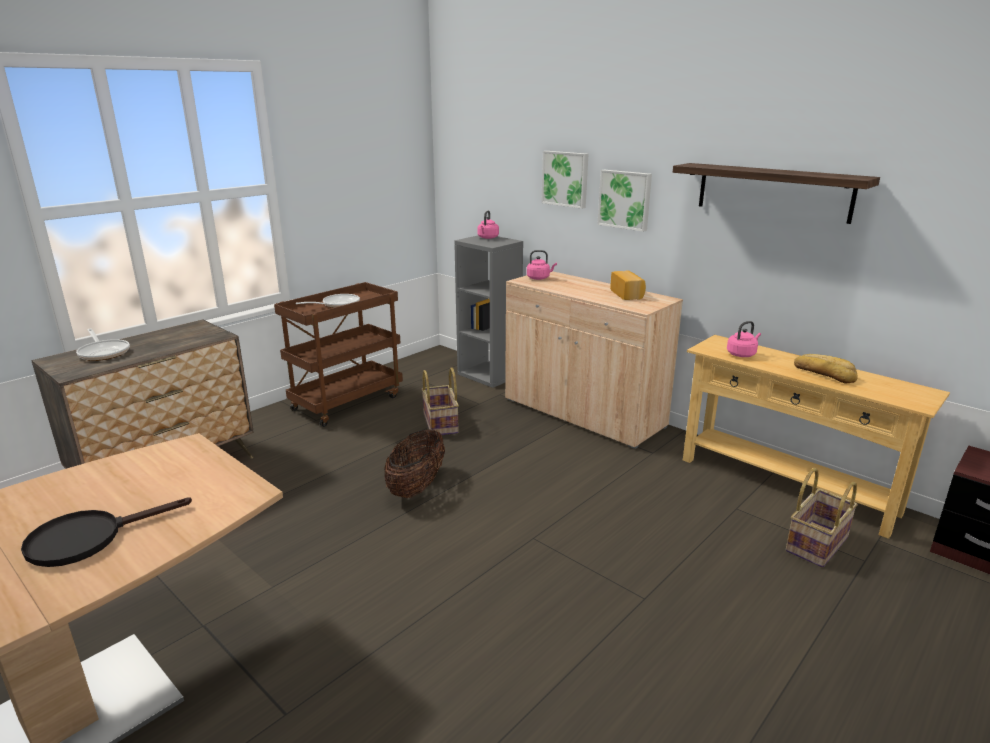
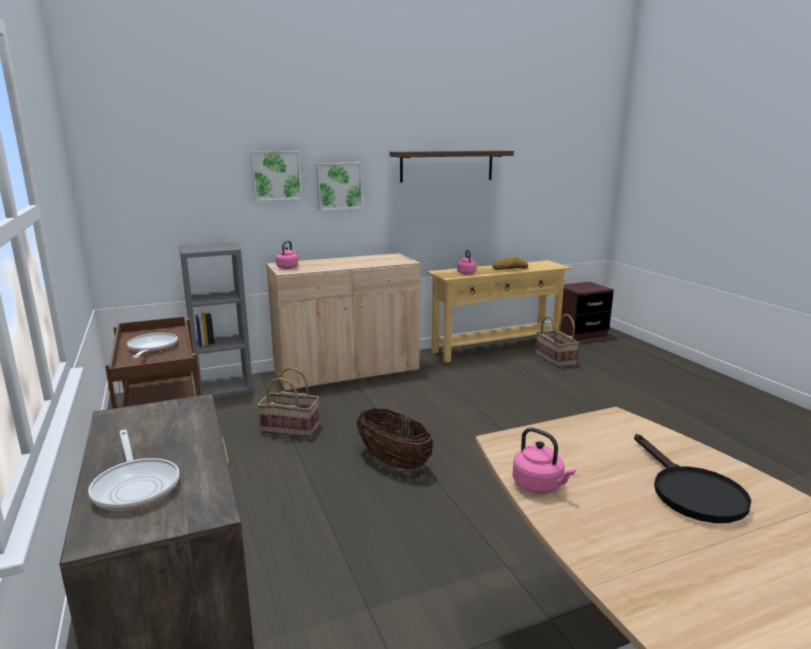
camera: 65 degrees left, 5 degrees down
(104, 352) = (136, 486): frying pan -> frying pan turned 75 degrees clockwise
(487, 238) = (199, 246): pink kettle -> pink kettle (540, 486)
(627, 294) = (370, 258): bread -> none

